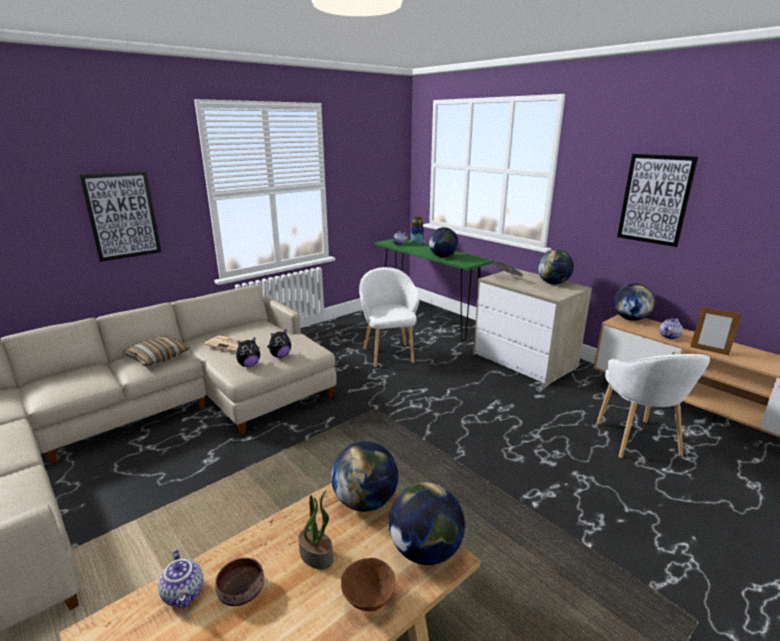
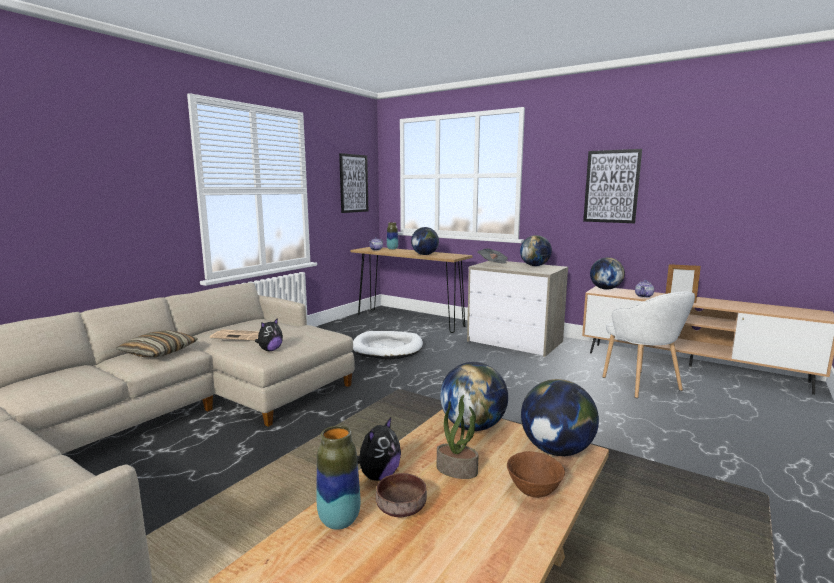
camera: 15 degrees left, 10 degrees down
(122, 215) = (107, 204): picture -> picture (353, 183)
(184, 593) = (339, 520): teapot -> vase
(280, 356) = (299, 341): plush toy -> plush toy (378, 476)
(389, 354) = (387, 348): white armchair -> white dog bed
(427, 319) = (409, 320): green console table -> brown console table

